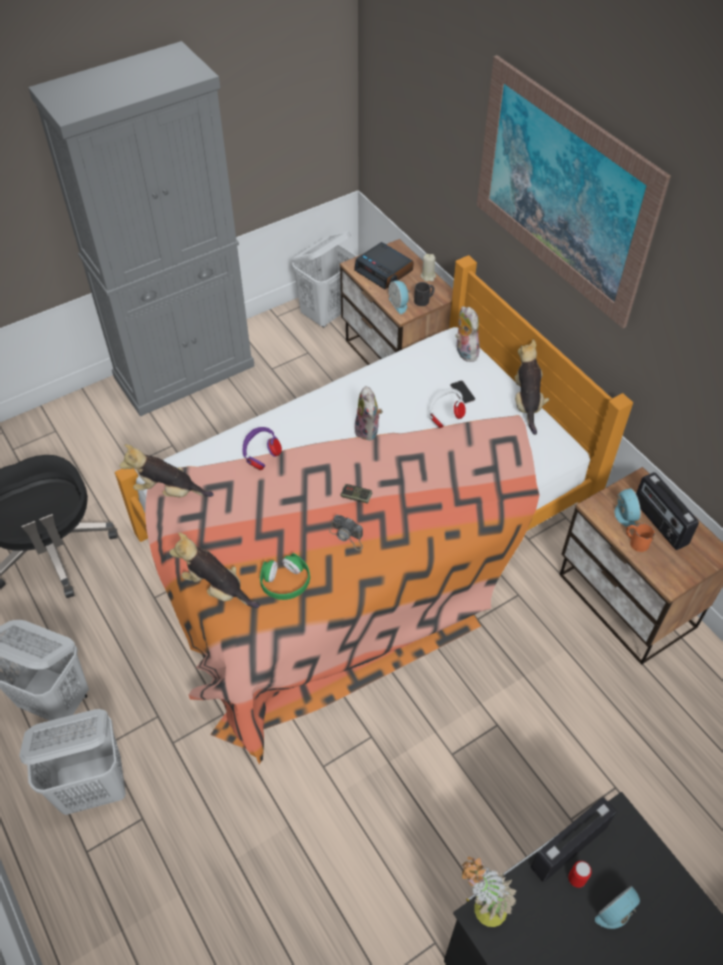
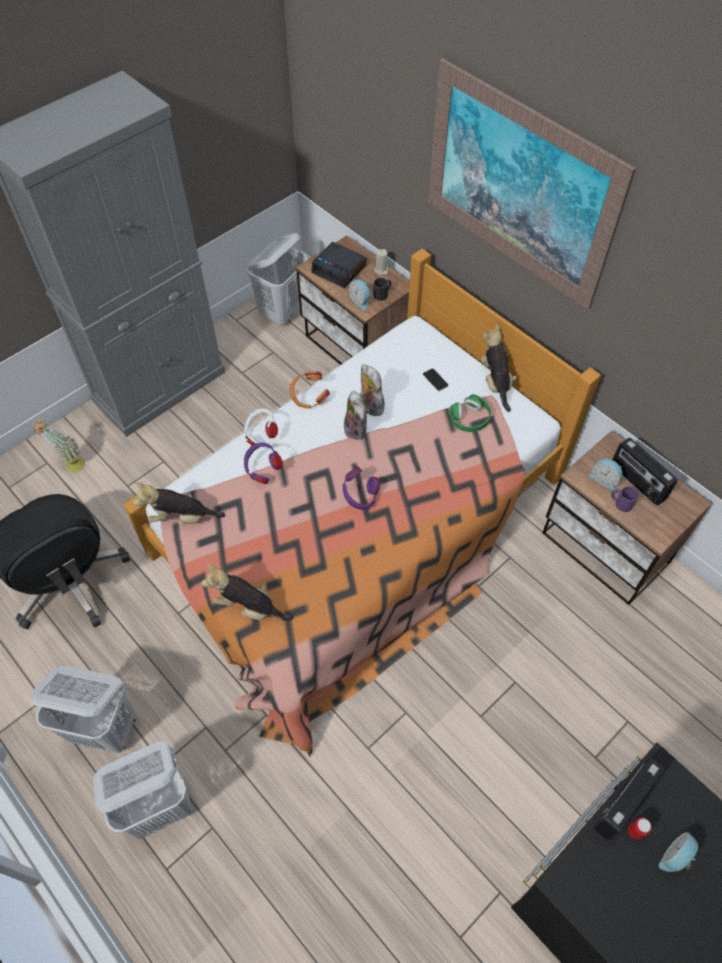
camera: 10 degrees left, 5 degrees up
(285, 582) = (312, 590): green headphones -> green headphones (469, 418)
(325, 394) = (309, 398): none -> orange headphones
(347, 536) = (360, 536): camera -> none
(356, 497) = (360, 497): game controller -> purple headphones
(444, 416) = (424, 405): white headphones -> white headphones (261, 435)
(464, 352) = (429, 340): plush toy -> plush toy (370, 406)
(481, 907) = (558, 874): potted plant -> potted plant (70, 465)
(623, 515) = (604, 479): alarm clock -> alarm clock turned 150 degrees clockwise
(635, 541) = (620, 503): orange mug -> purple mug

